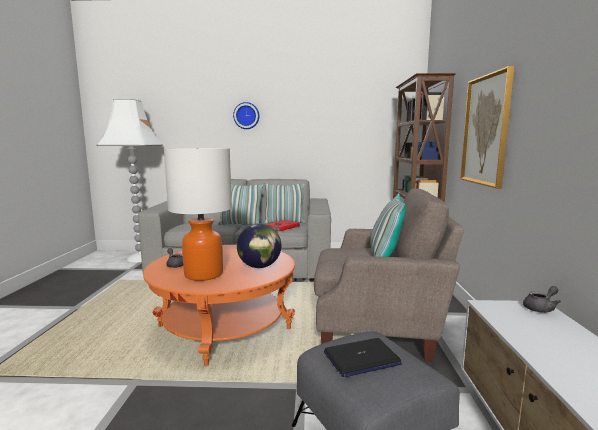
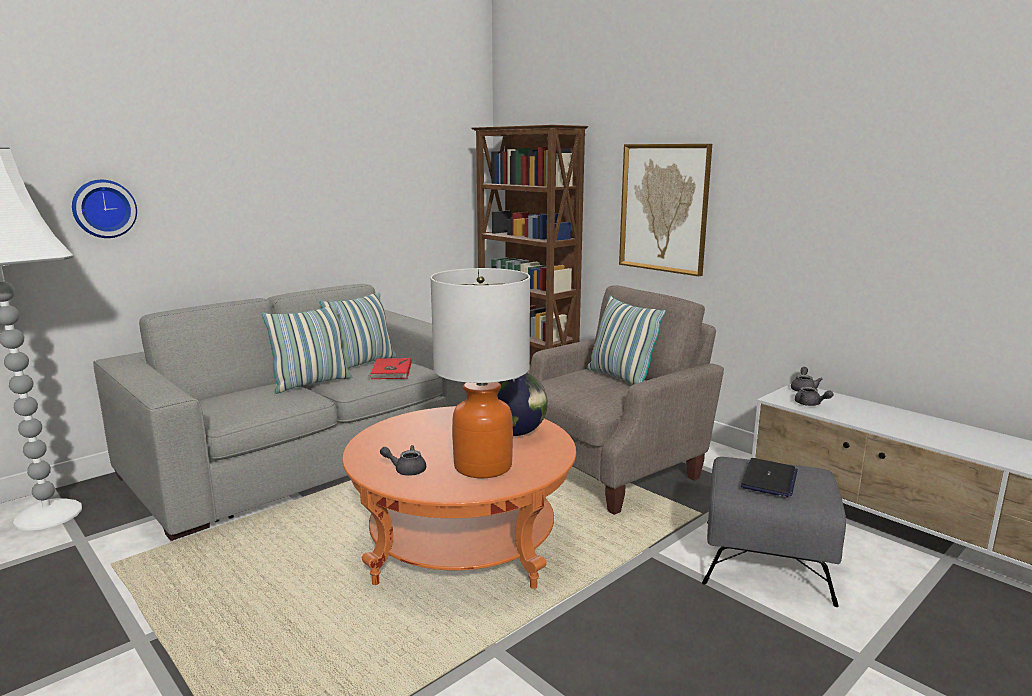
camera: 45 degrees left, 5 degrees up
(246, 116) = (233, 173): wall clock -> wall clock (103, 208)
(513, 320) = (810, 404): none -> grey teapot

